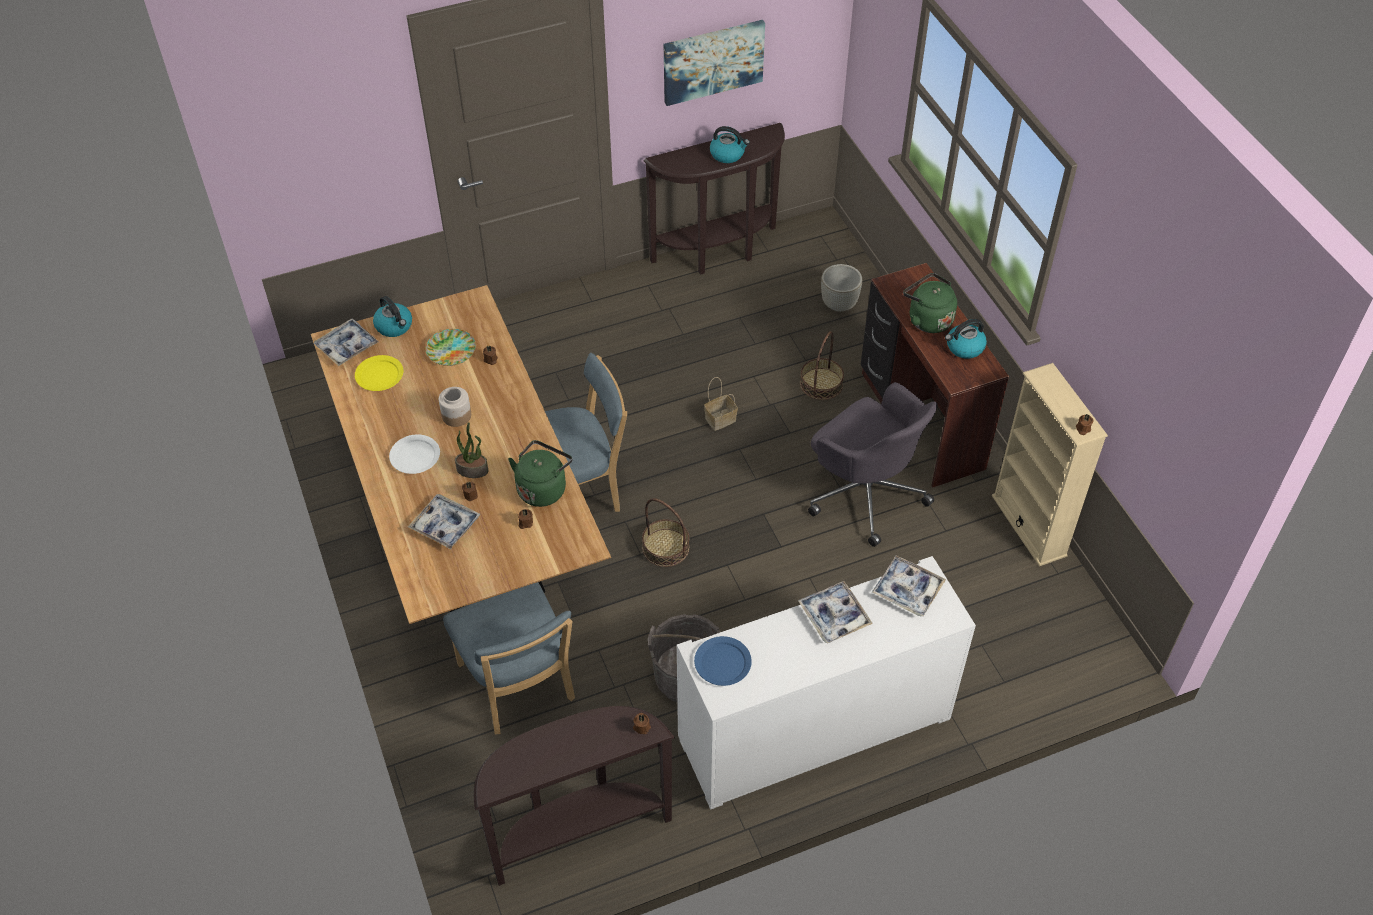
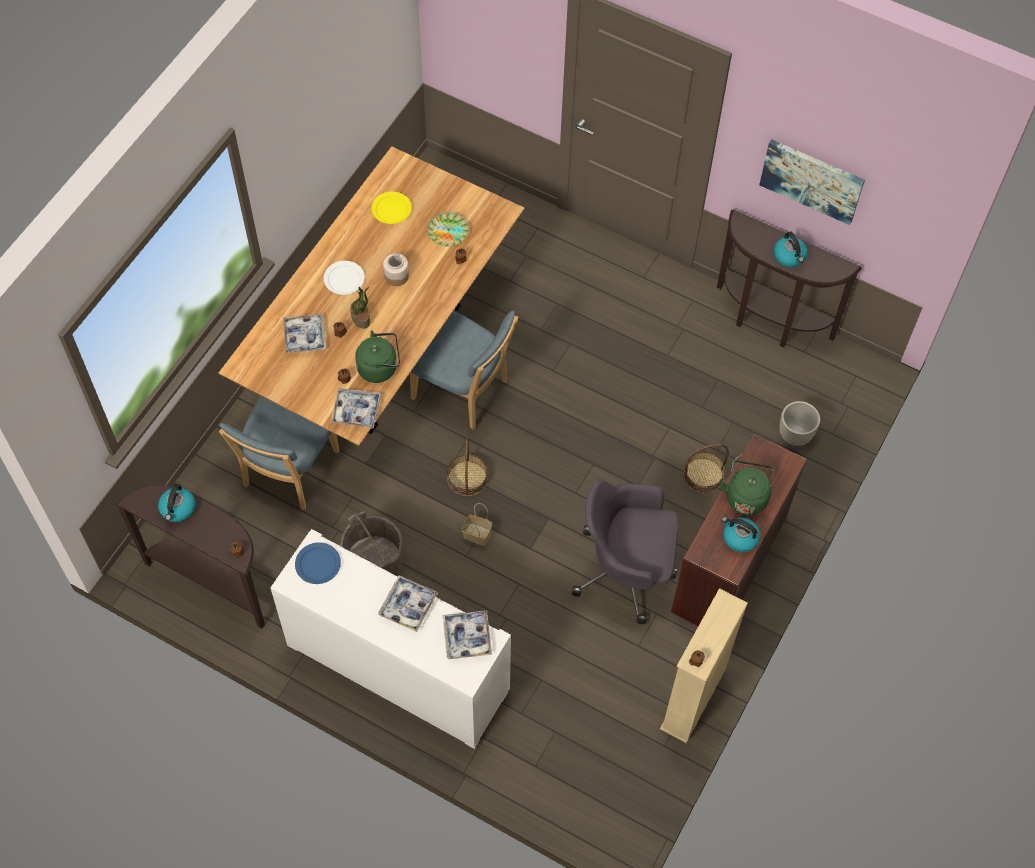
camera: 50 degrees right, 10 degrees up
(347, 346) = (398, 173): tray -> tray (356, 411)
(394, 326) = (439, 185): kettle -> kettle (178, 509)
(720, 420) = (608, 434): basket -> basket (476, 535)
(865, 492) = (626, 570): grey office chair -> grey office chair turned 90 degrees clockwise

